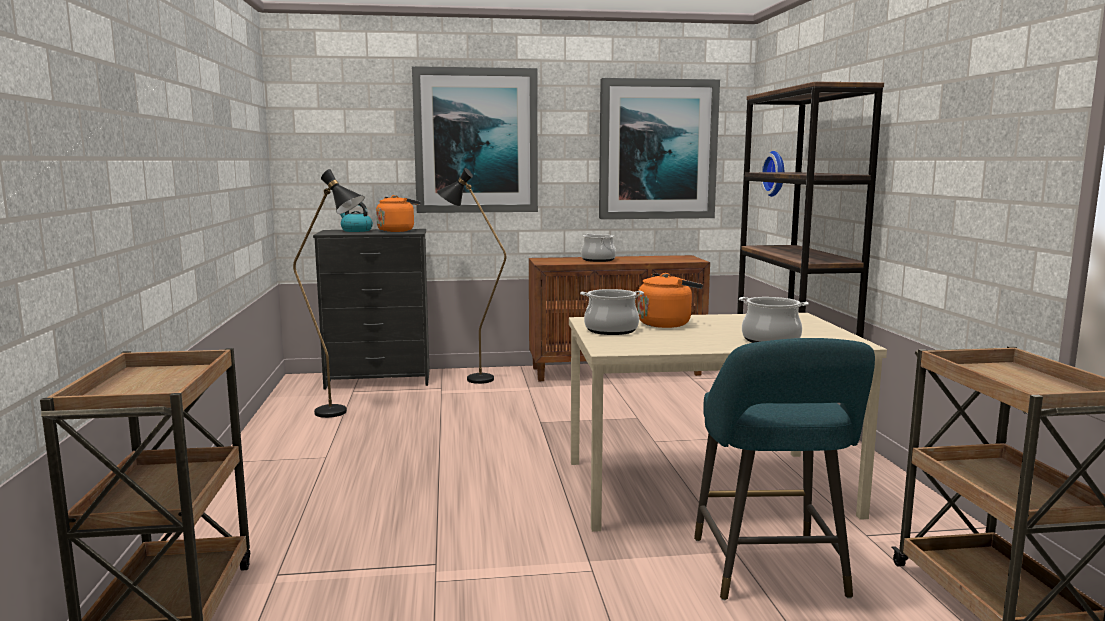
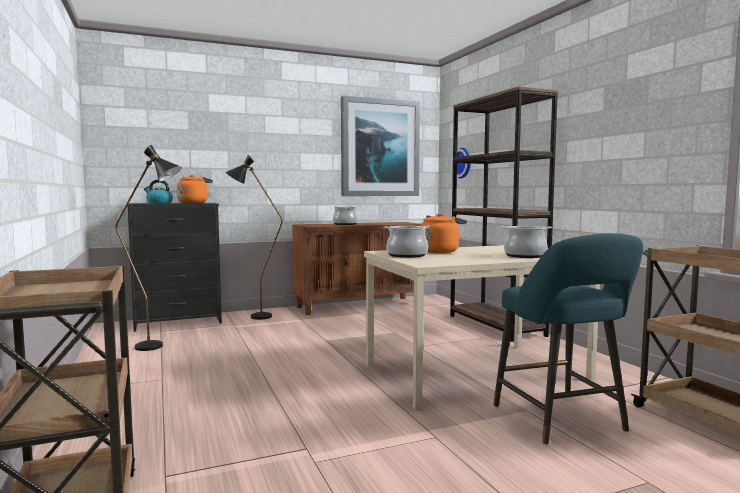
camera: 15 degrees left, 5 degrees down
(476, 141) = (252, 137): picture -> none

